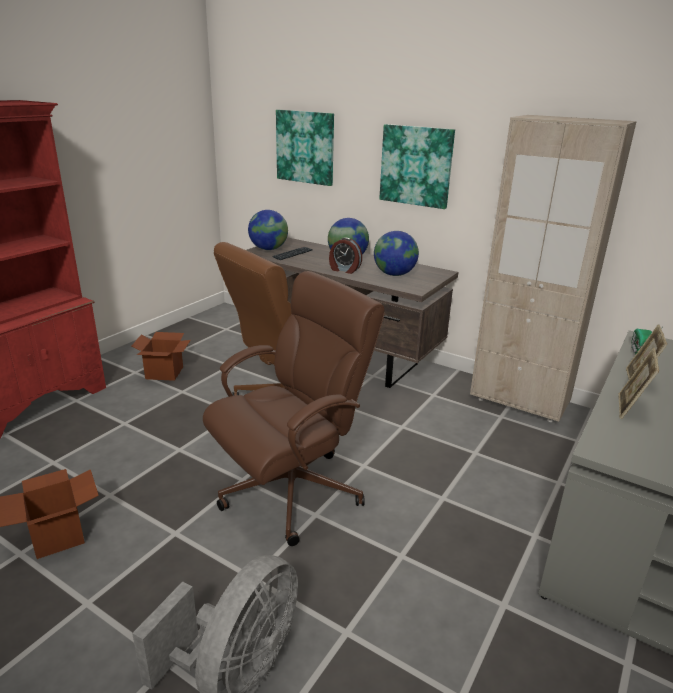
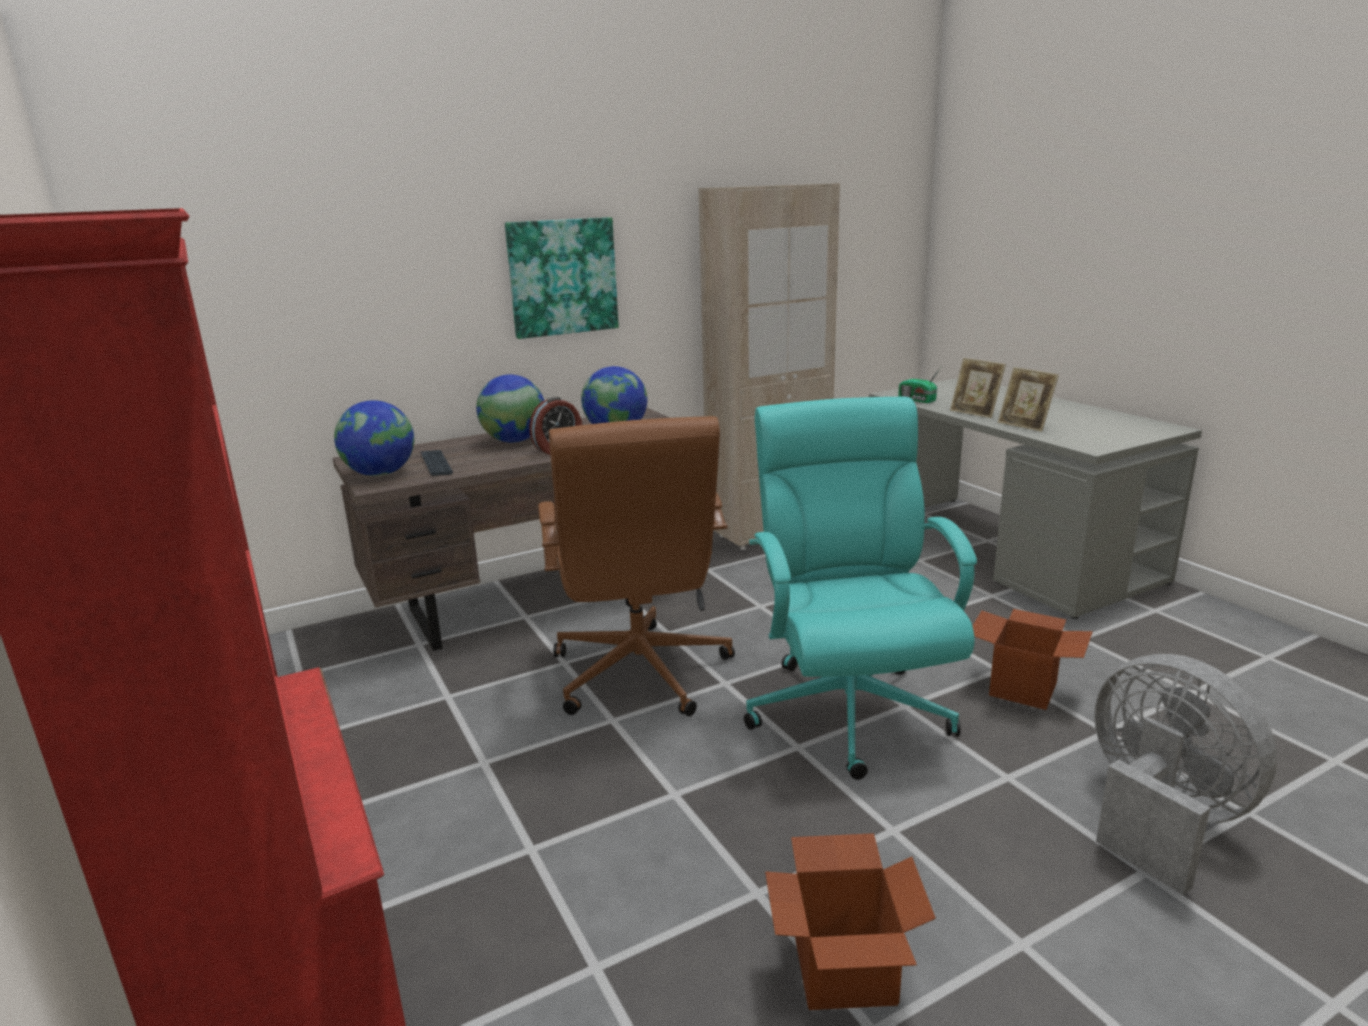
camera: 60 degrees left, 5 degrees down
(164, 373) = (387, 773): cardboard box -> cardboard box (1023, 689)
(290, 492) = (848, 713): brown office chair -> turquoise office chair
(305, 147) = (351, 283): picture -> none

